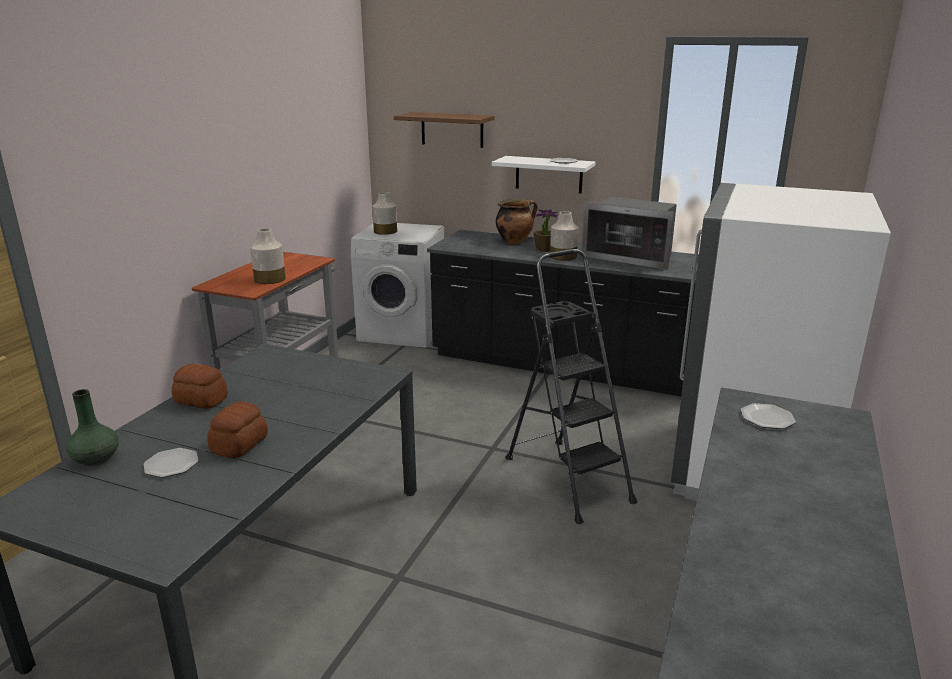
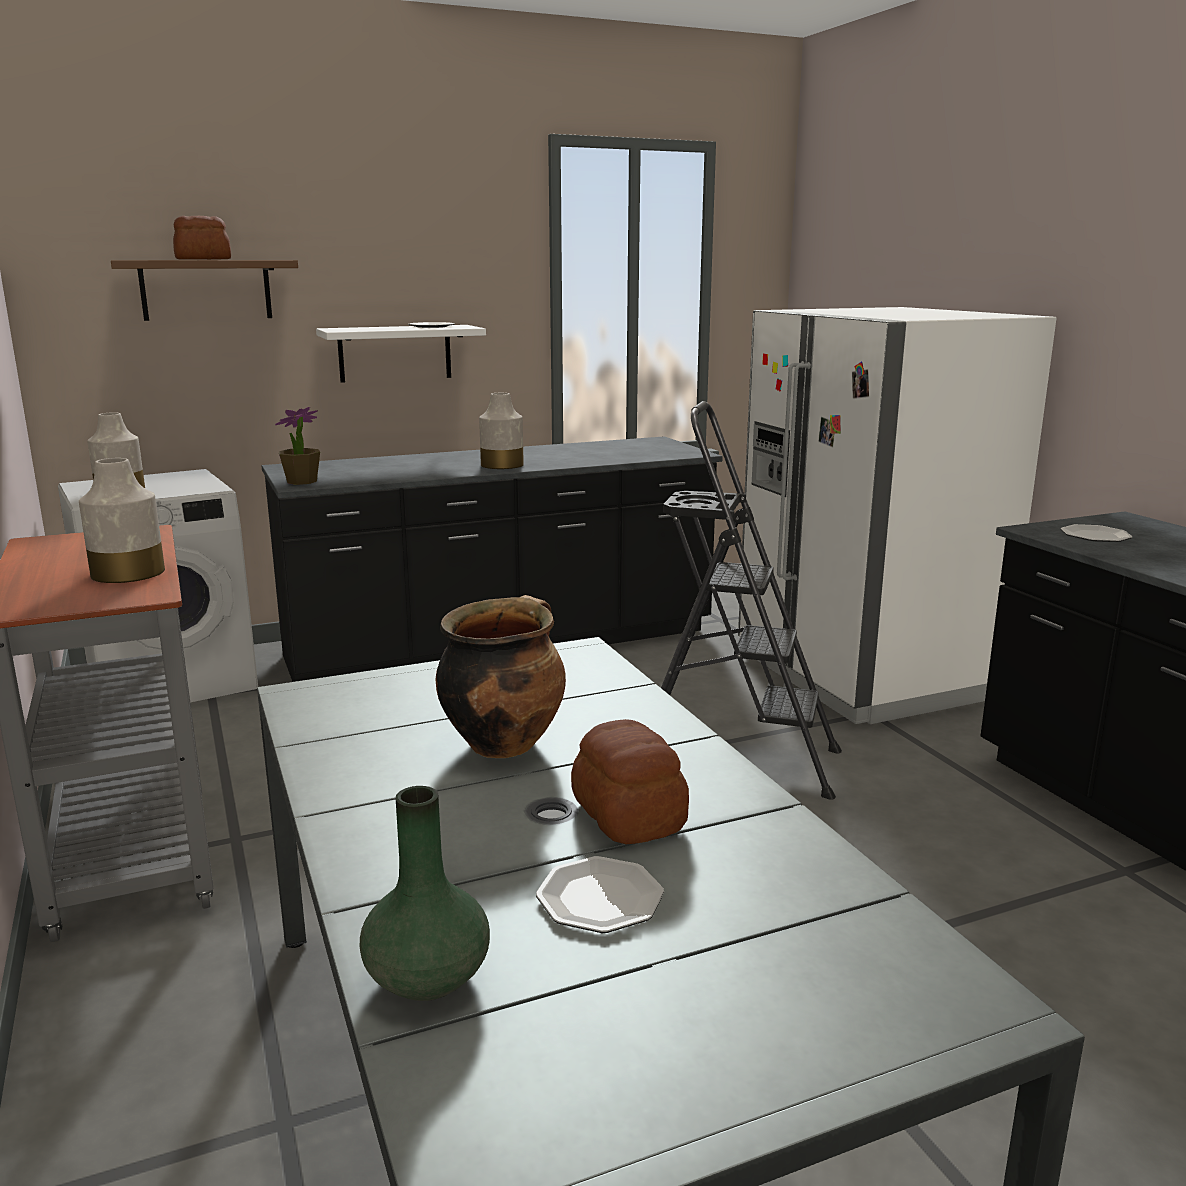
camera: 45 degrees left, 5 degrees down
(201, 400) = (374, 797): bread -> bread (202, 259)
(515, 241) = (390, 462): cooking pot -> cooking pot (503, 742)
(544, 249) = (456, 463): potted plant -> potted plant (301, 481)
(631, 257) = (581, 452): microwave -> none

